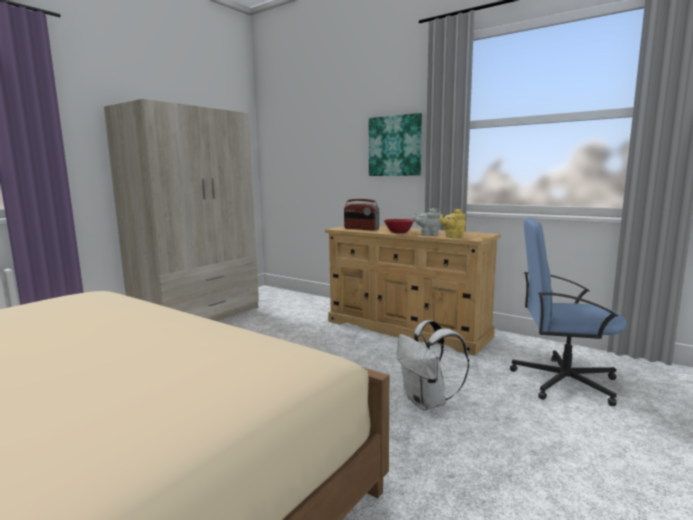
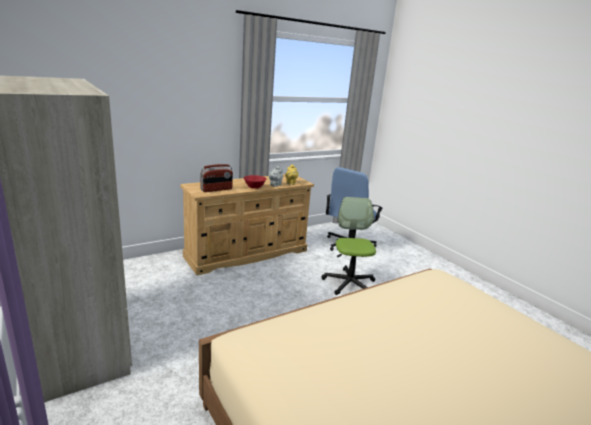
camera: 70 degrees left, 10 degrees up
(395, 146) = (204, 110): picture -> none
(427, 402) = (349, 283): white backpack -> office chair

